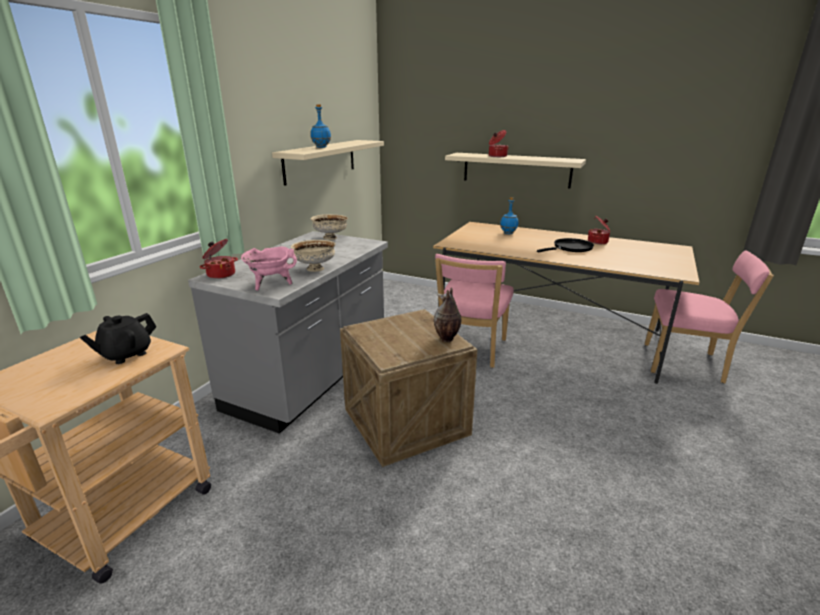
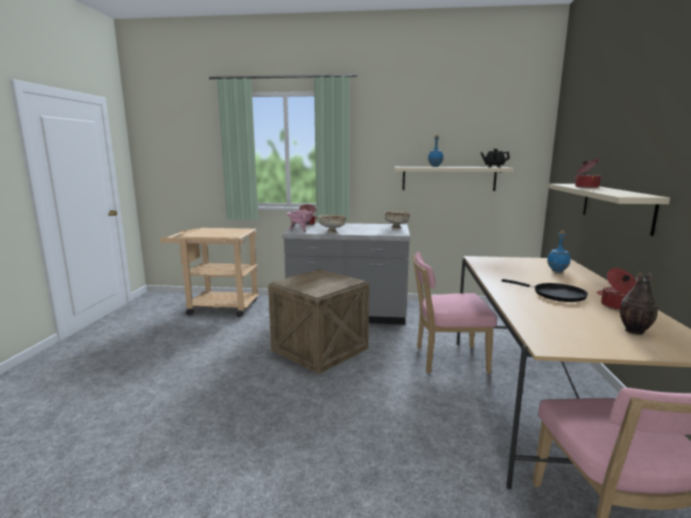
camera: 70 degrees right, 10 degrees down
(126, 354) = (228, 234): black teapot -> black teapot (494, 167)
(446, 339) = (321, 290): vase -> vase (633, 331)

